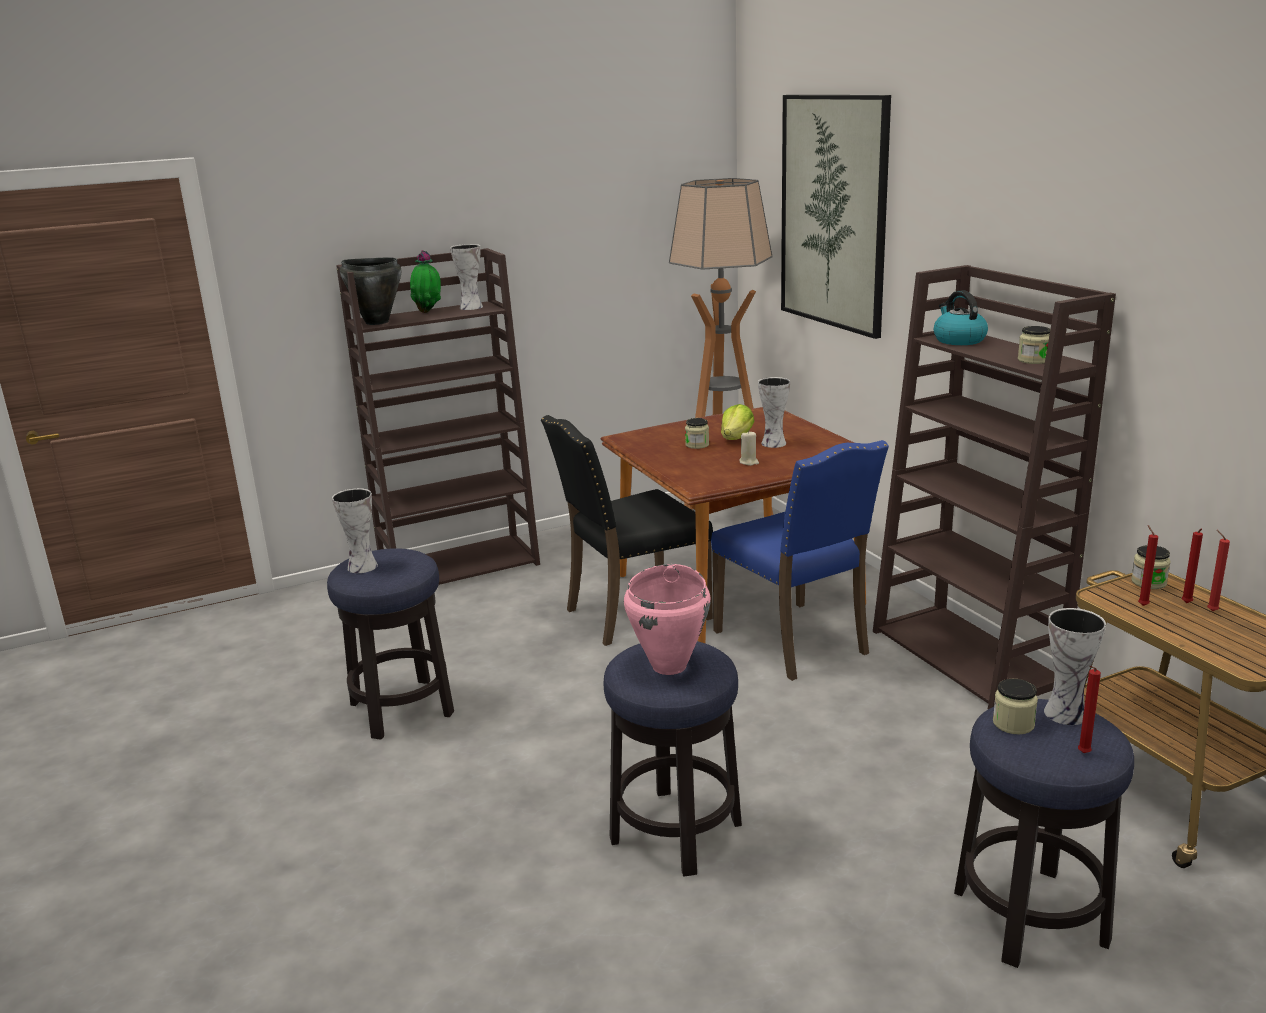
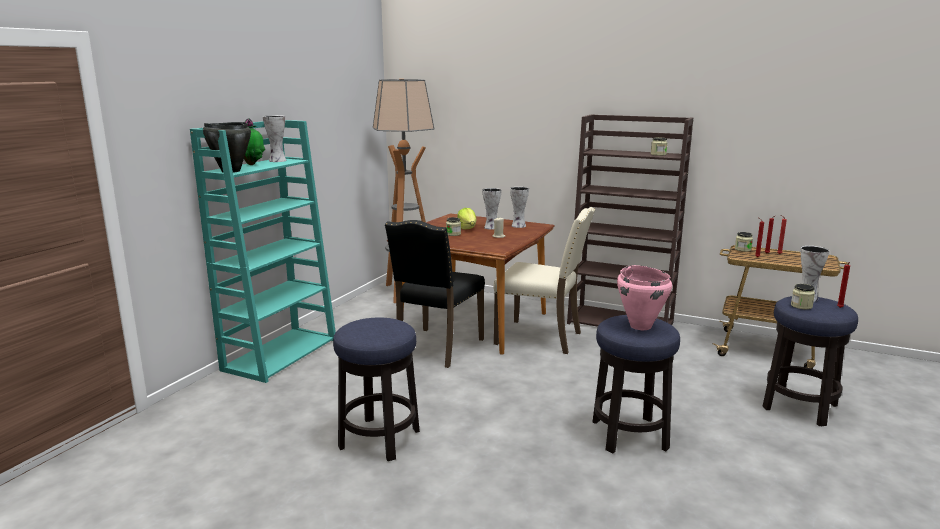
camera: 40 degrees left, 5 degrees down
(361, 567) = (362, 332): vase -> vase (518, 226)
(460, 565) = (281, 354): brown bookcase -> turquoise bookcase
(795, 642) = (541, 338): blue chair -> beige chair
(833, 213) = (479, 96): picture -> none
(958, 340) = (604, 151): kettle -> none

